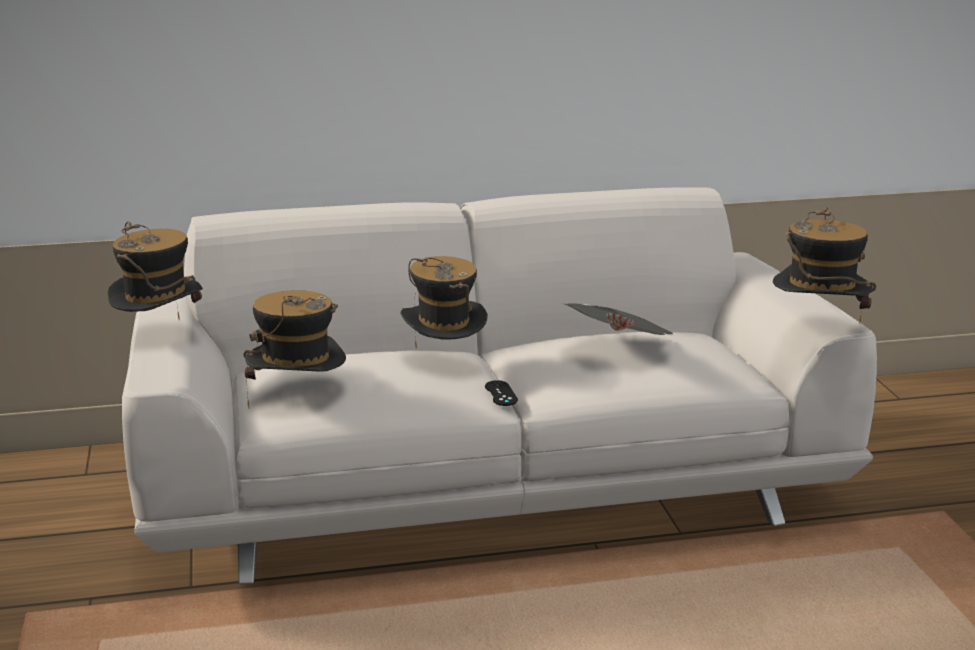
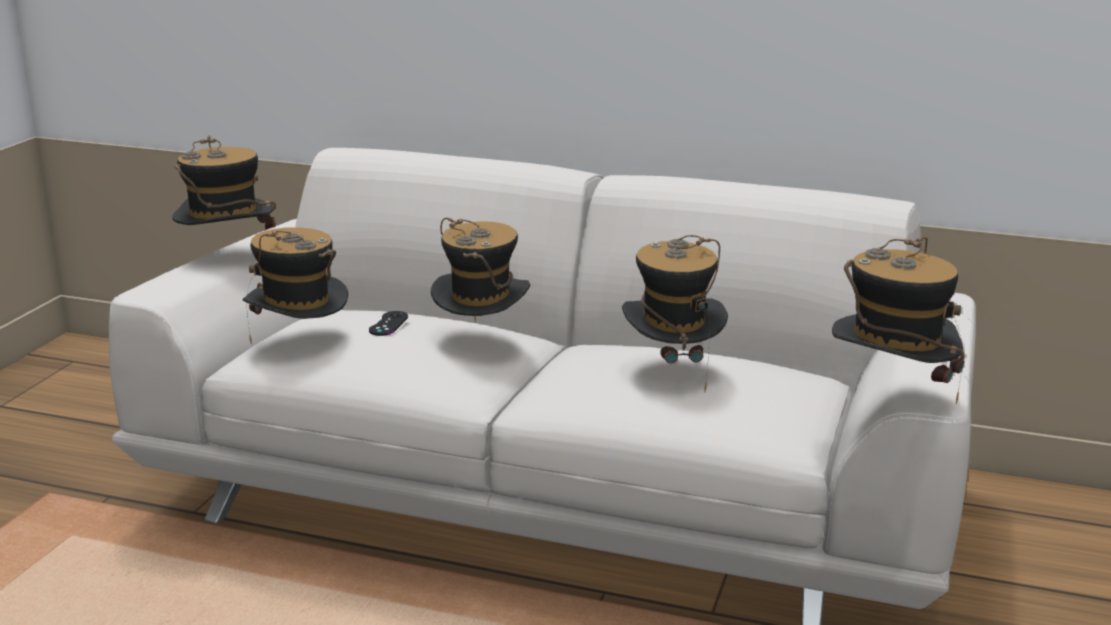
camera: 30 degrees right, 0 degrees up
(501, 393) = (492, 387): black game controller -> black game controller (388, 324)
(620, 350) = (672, 371): newspaper -> hat

